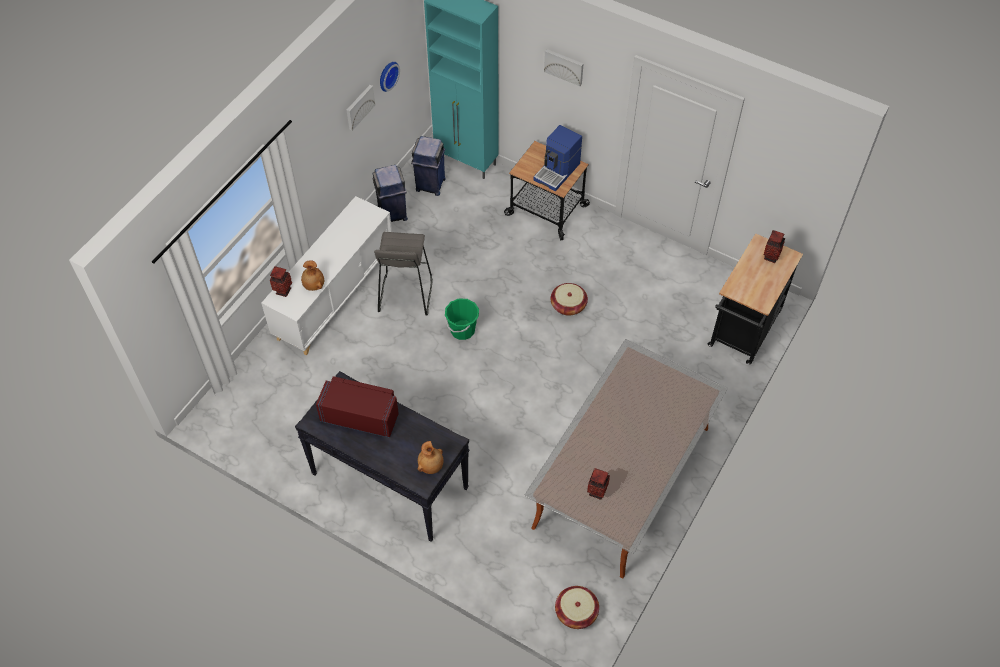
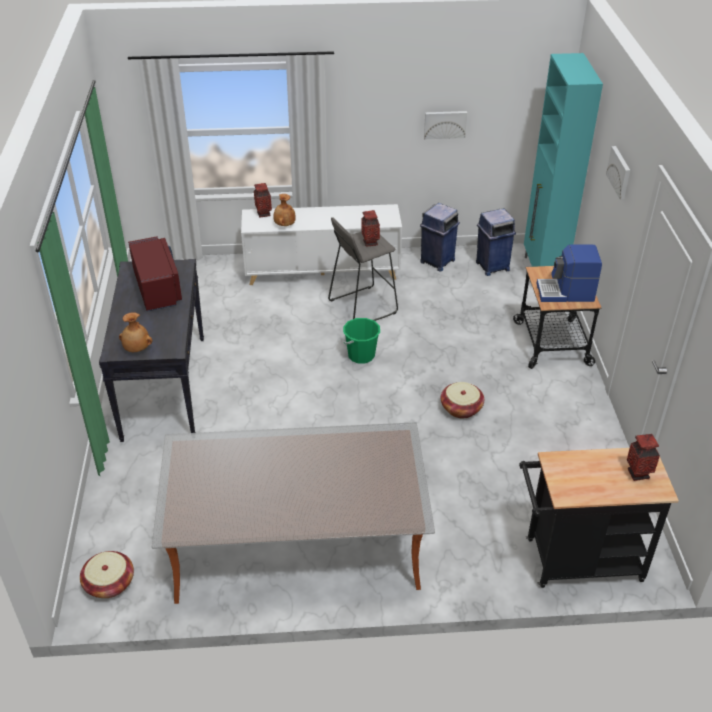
camera: 55 degrees right, 15 degrees down
(387, 75) = (495, 121): wall clock -> none
(597, 492) = (207, 484): vase -> vase (370, 242)

